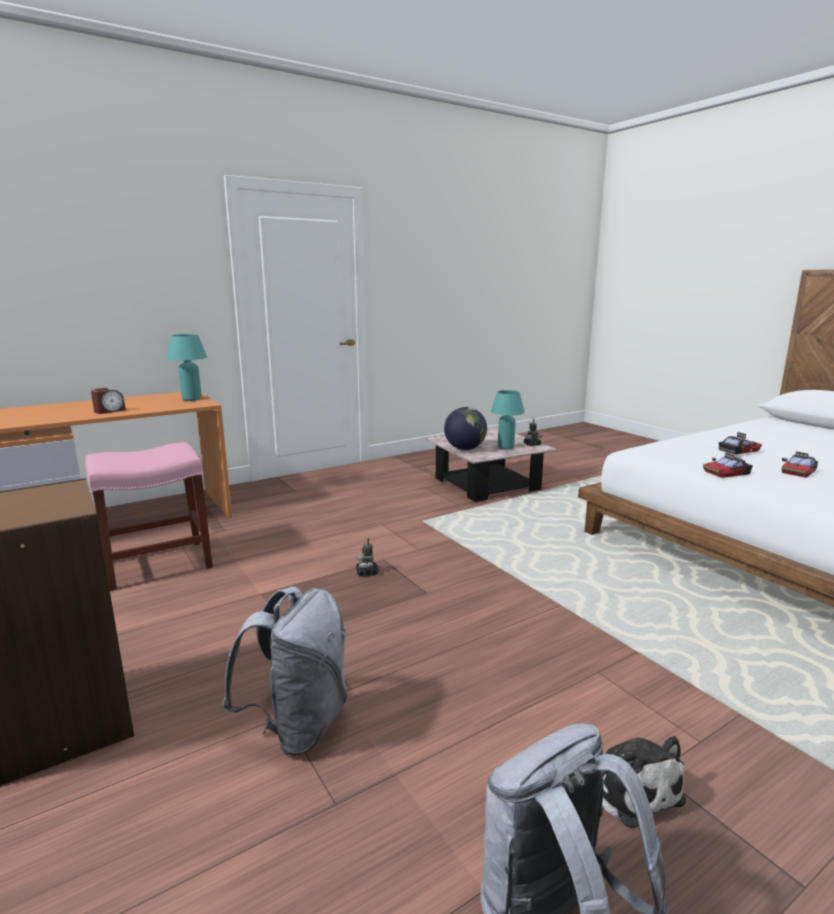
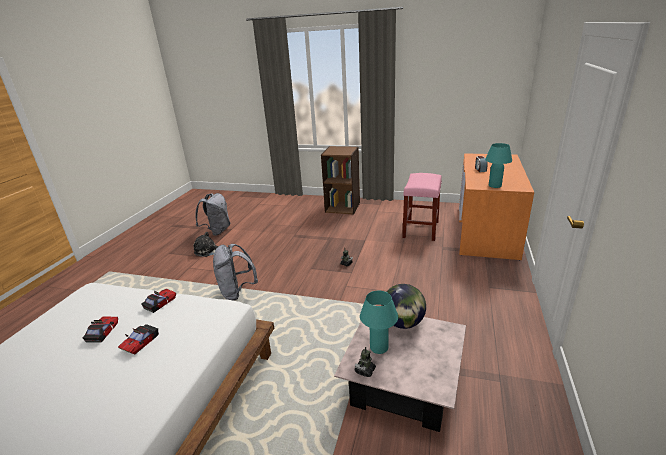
camera: 140 degrees right, 10 degrees up
(298, 726) = (294, 227): grey backpack -> grey backpack (237, 292)

